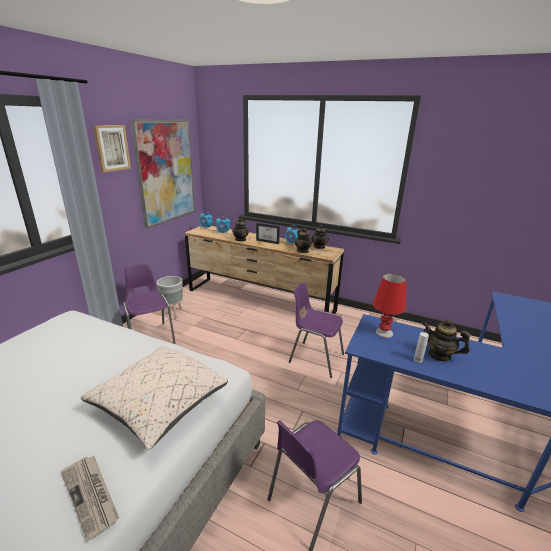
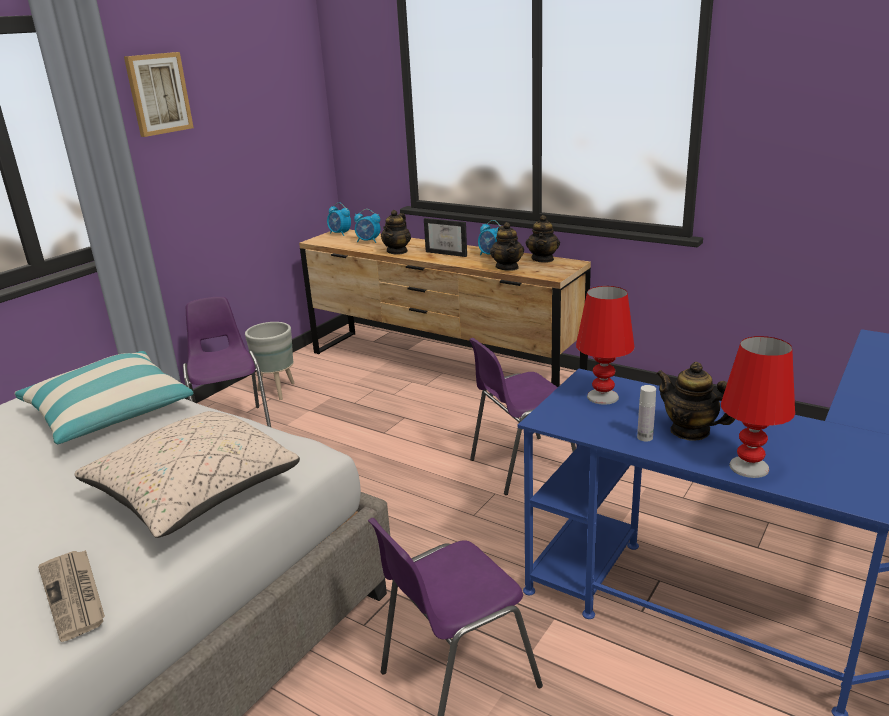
camera: 10 degrees right, 0 degrees up
(90, 342) = (110, 412): none -> pillow
(166, 172) = (261, 132): picture -> none
(315, 358) = (521, 466): purple chair -> purple chair turned 60 degrees counterclockwise
(481, 379) = (749, 467): none -> red table lamp

